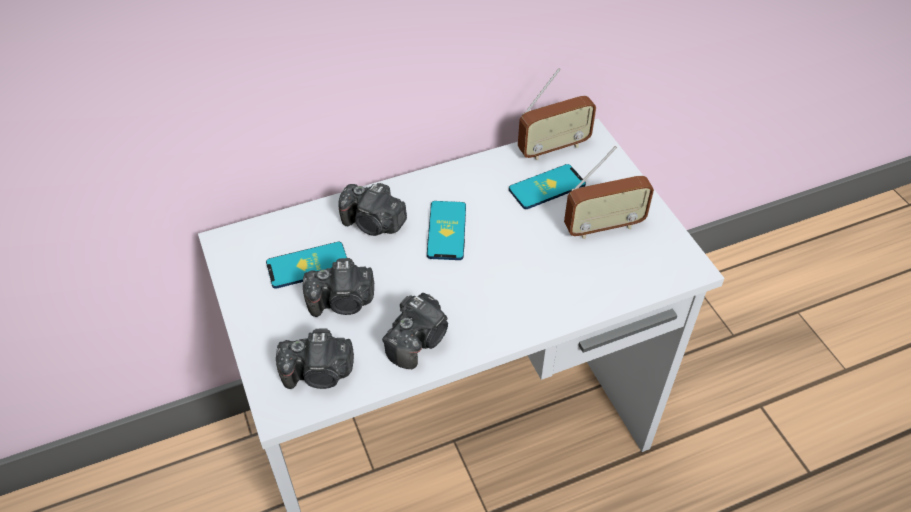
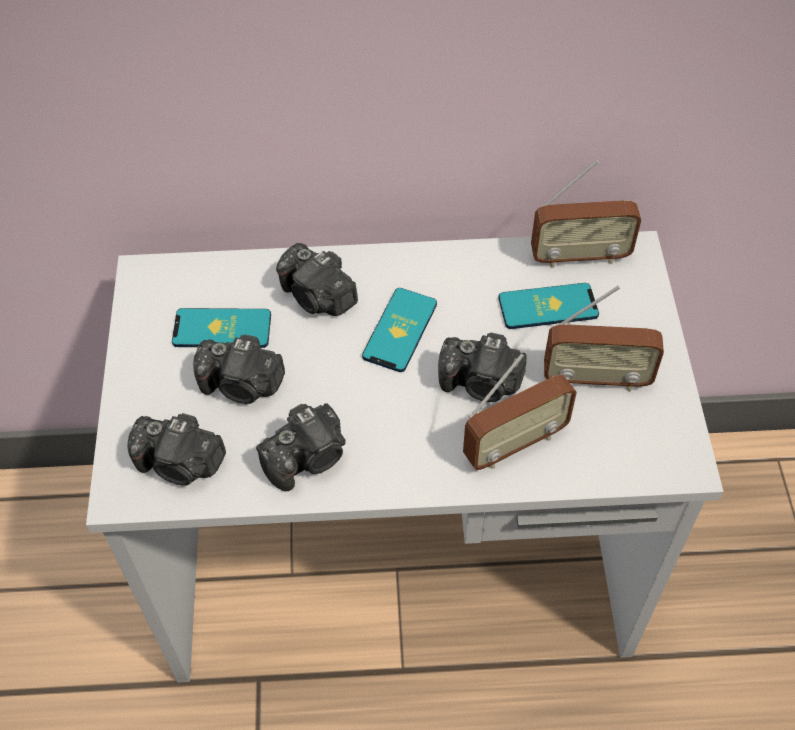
camera: 20 degrees right, 5 degrees up
(524, 252) = (481, 383): none -> camera
(567, 287) = (514, 444): none -> radio

